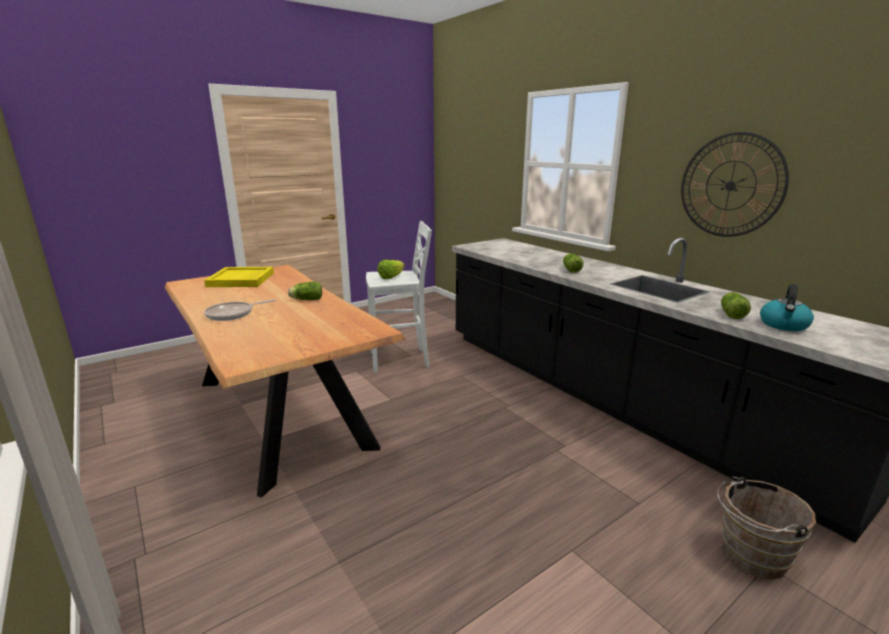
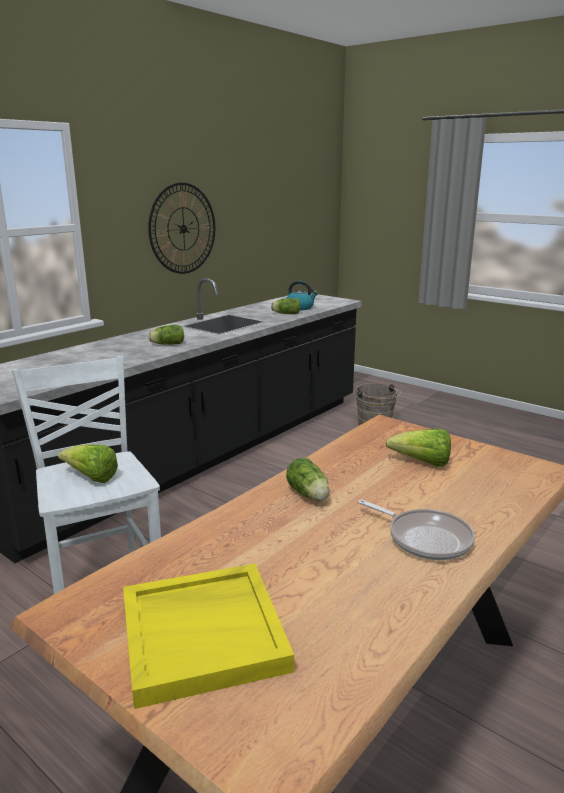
camera: 105 degrees left, 0 degrees up
(304, 329) = (422, 463): none -> lettuce

